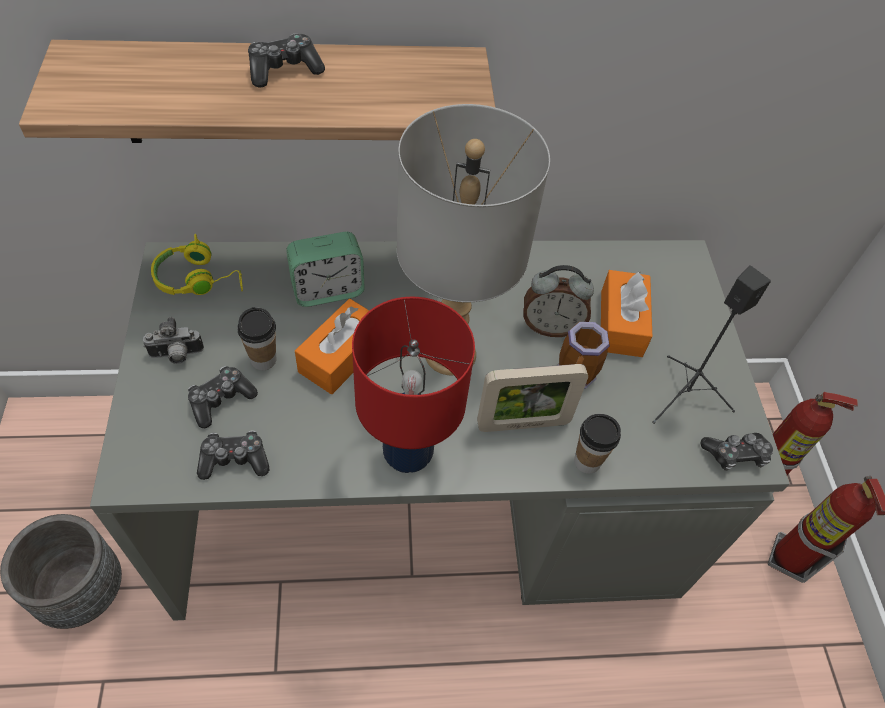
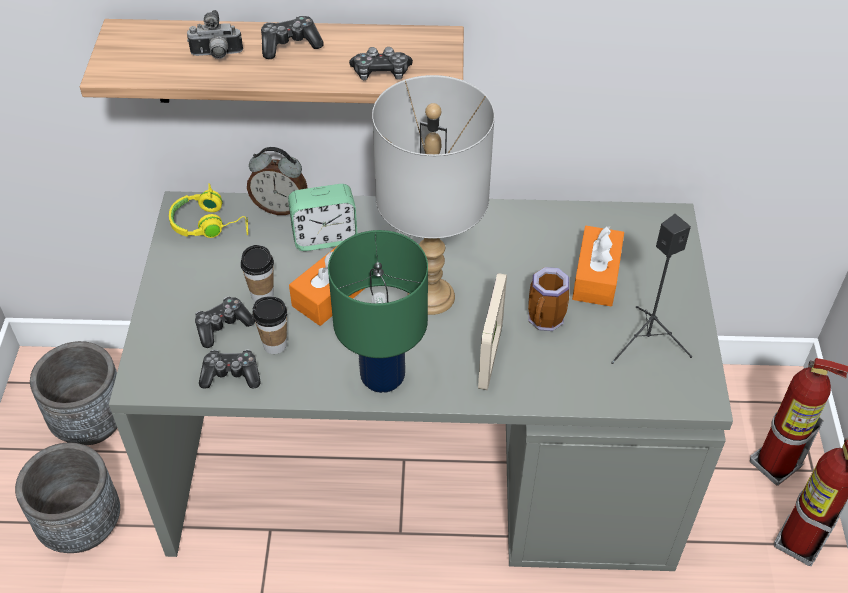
camera: 10 degrees right, 5 degrees down
(88, 476) = (91, 422): none -> grey planter
(176, 356) = (186, 288): camera -> camera (217, 55)
(404, 453) = (380, 377): red table lamp -> green table lamp
(523, 424) = (490, 358): picture frame -> picture frame turned 75 degrees counterclockwise
(551, 326) = (528, 276): alarm clock -> alarm clock (280, 207)
(587, 461) = (544, 392): cup -> cup (275, 345)
(735, 455) = (685, 394): game controller -> game controller (381, 73)

